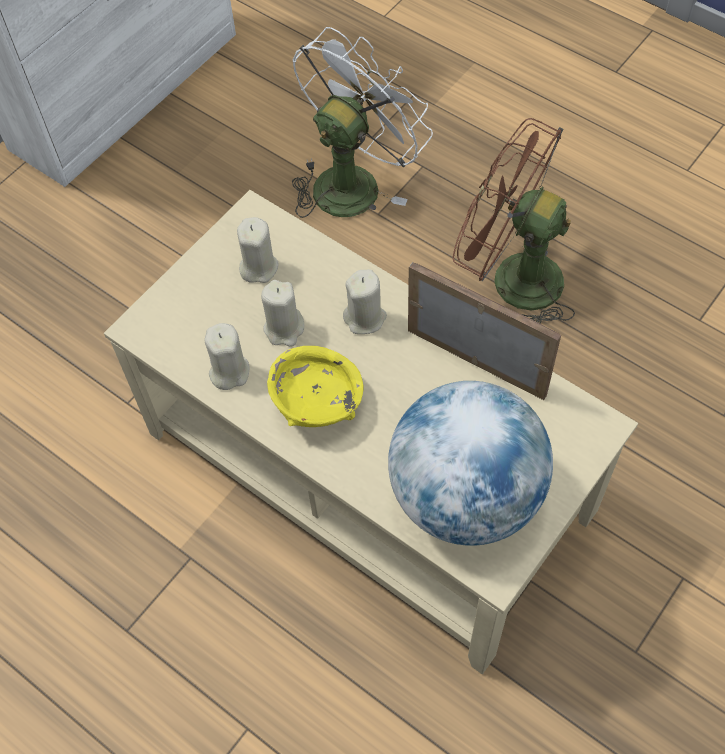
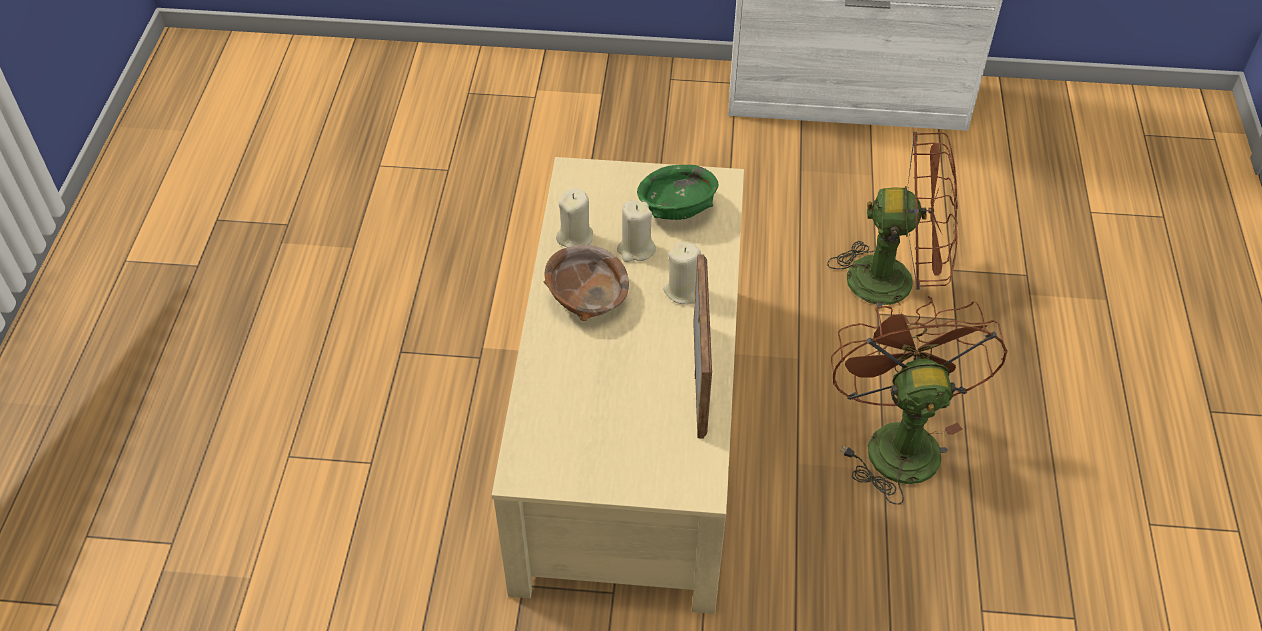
camera: 55 degrees right, 10 degrees down
(258, 267) = (677, 208): beige candle -> green bowl
(316, 403) = (586, 299): yellow bowl -> brown bowl
(353, 180) = (895, 280): white fan -> brown fan
(465, 496) = (572, 426): globe -> none

